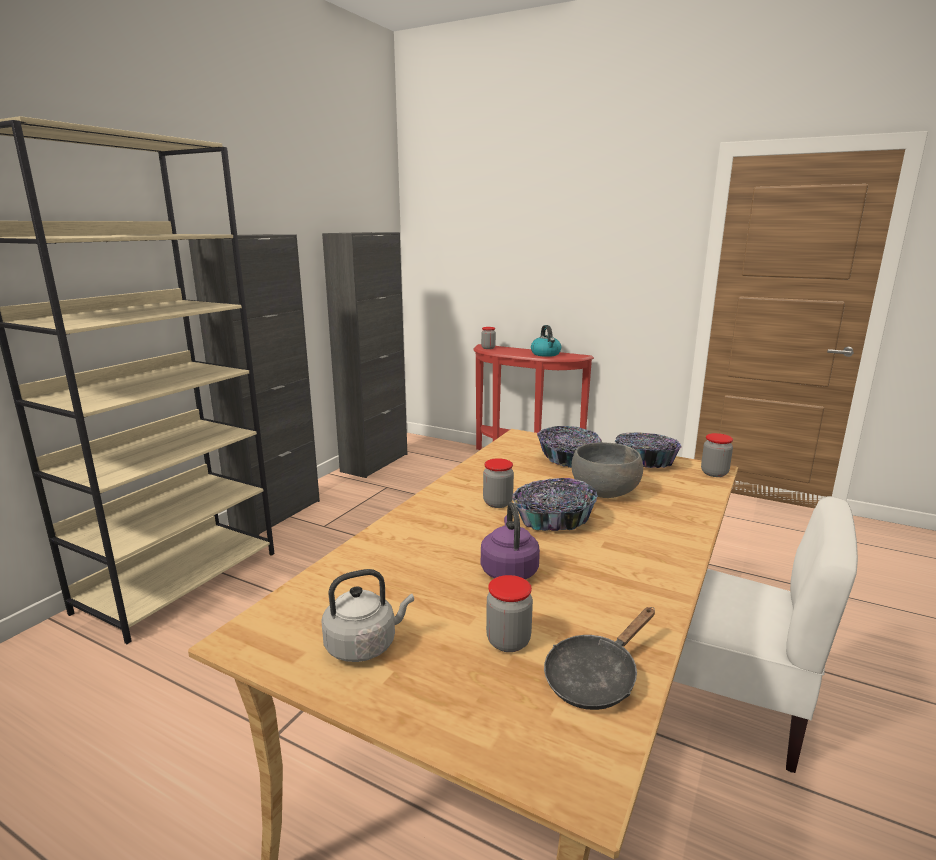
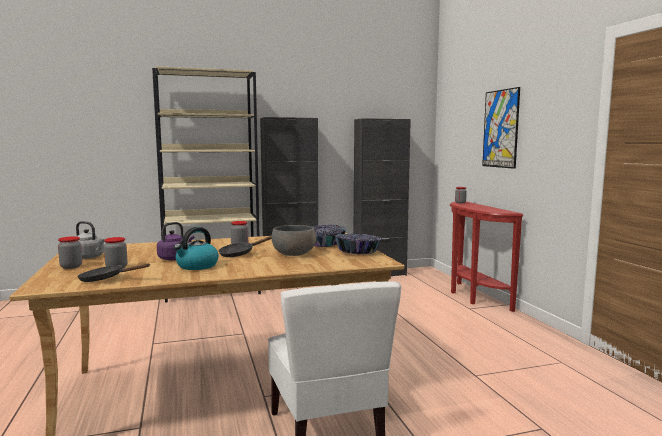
camera: 45 degrees right, 10 degrees down
(544, 250) = (500, 129): none -> picture
(546, 354) = (488, 209): kettle -> kettle (197, 266)
(553, 519) = (239, 254): bowl -> black frying pan
(714, 473) = (376, 263): jar -> jar (71, 267)

